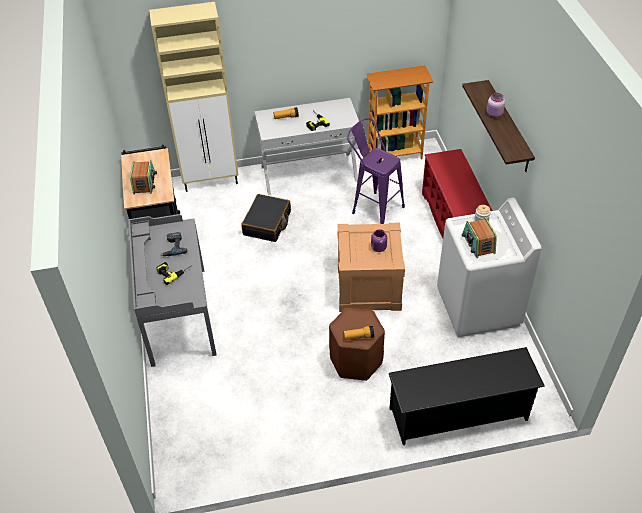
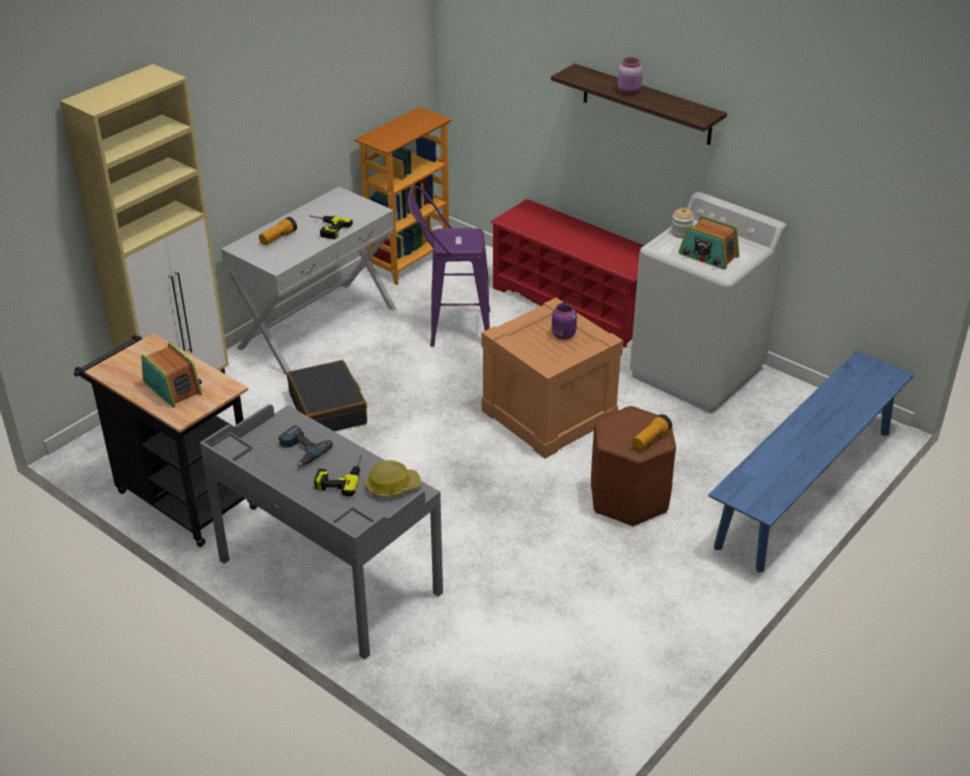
camera: 40 degrees left, 10 degrees down
(189, 290) = (392, 486): none -> hard hat
(458, 414) = (805, 488): black shoe rack -> blue bench

